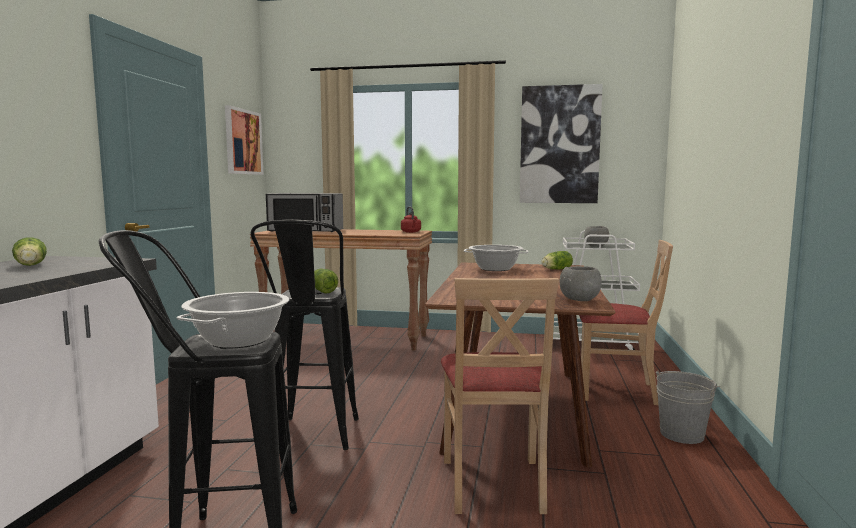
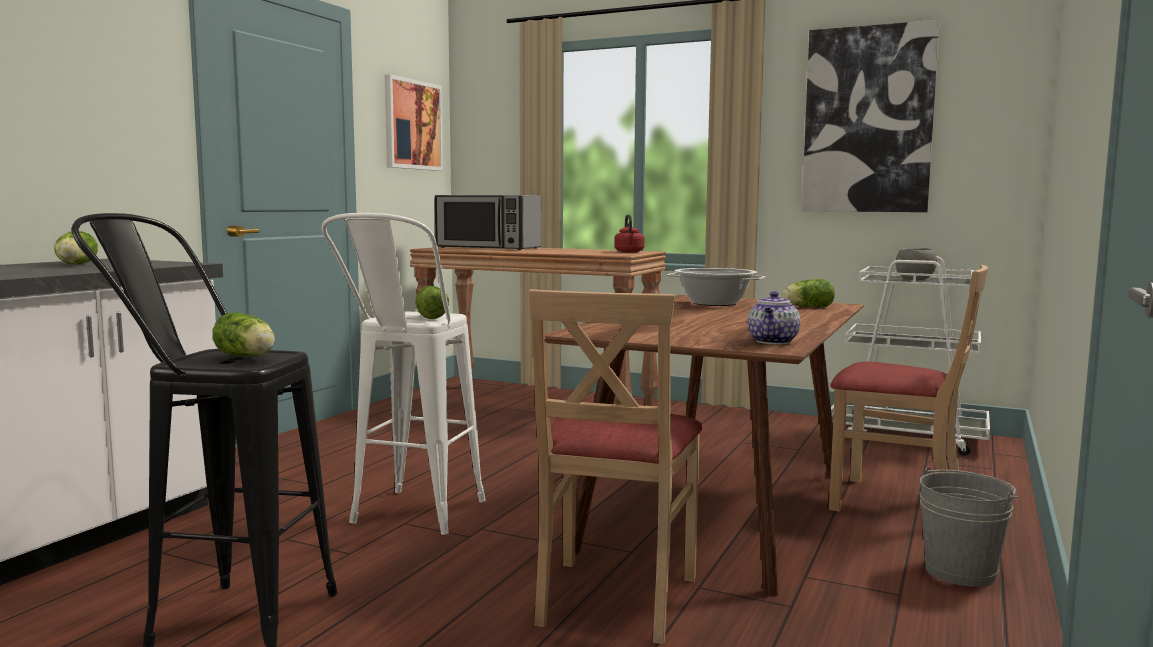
camera: 15 degrees right, 0 degrees up
(238, 340) = (247, 357): cooking pot -> lettuce
(312, 440) = (409, 519): black stool -> white stool
(580, 300) = (773, 341): grey bowl -> teapot

